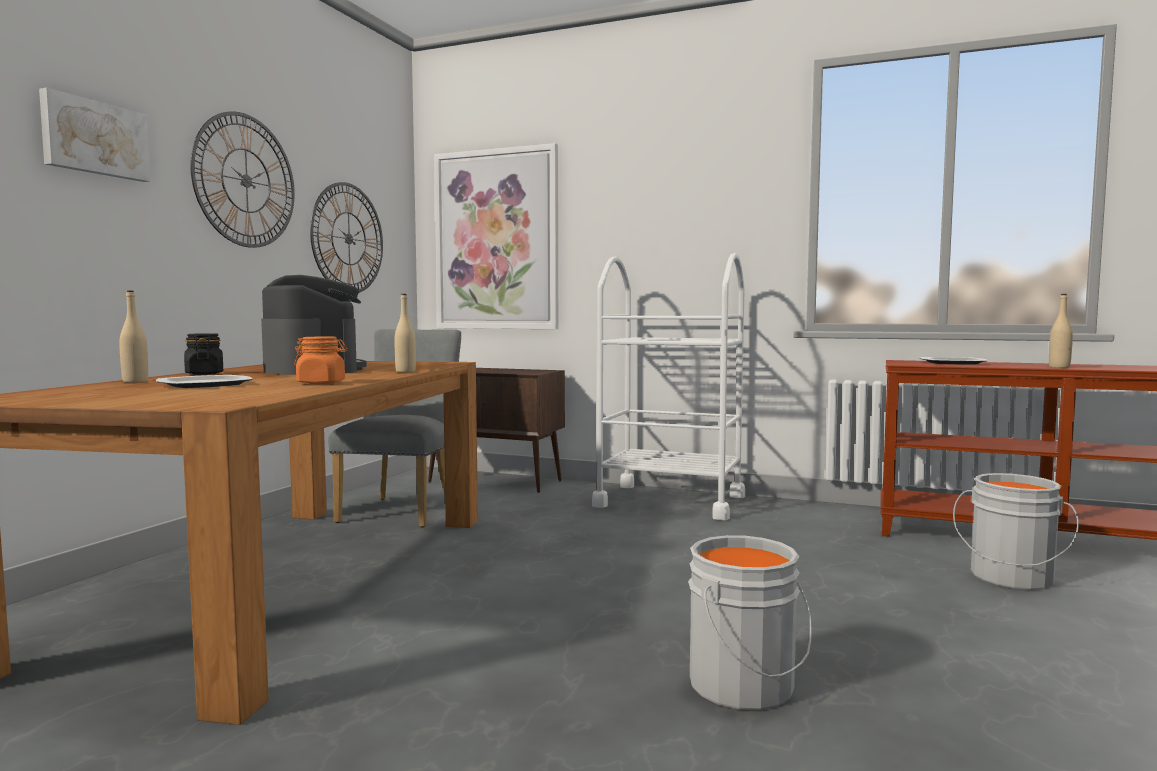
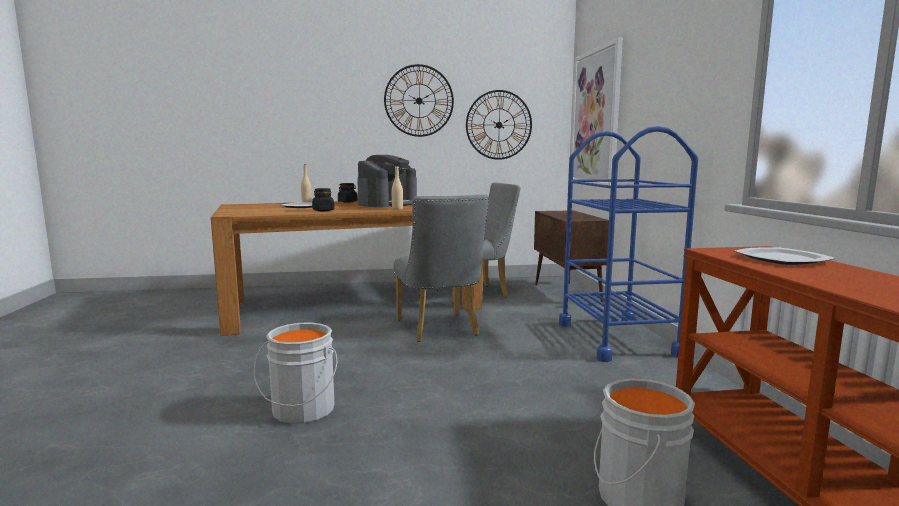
camera: 60 degrees right, 5 degrees up
(94, 138) = (334, 94): picture -> none
(321, 383) = (323, 210): orange jar -> black jar
(522, 555) = (439, 329): none -> grey chair
(670, 501) = (617, 339): white cart -> blue cart
(1059, 367) = (838, 286): beige bottle -> none

